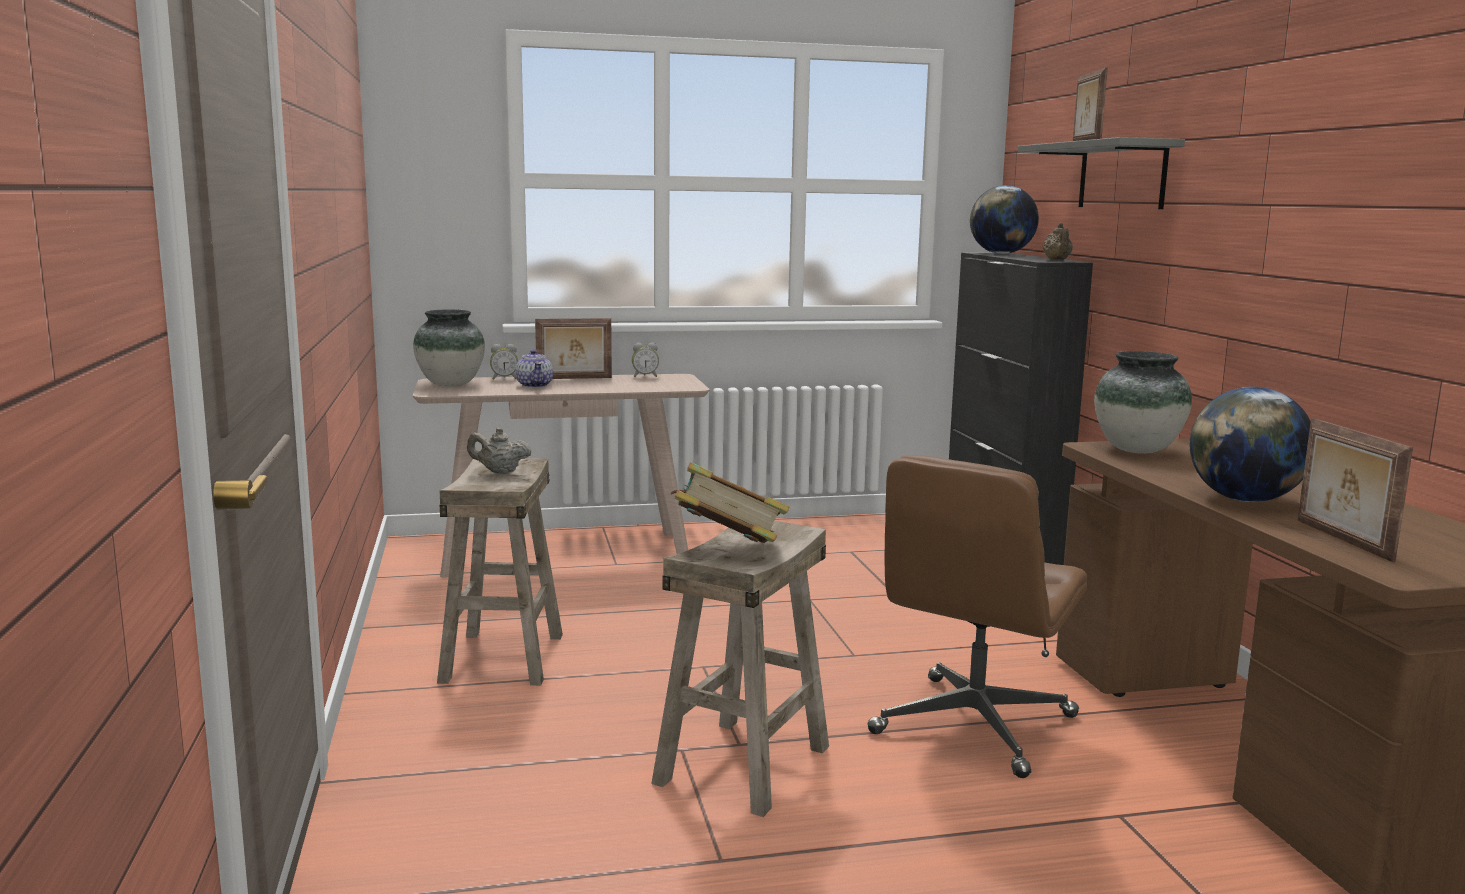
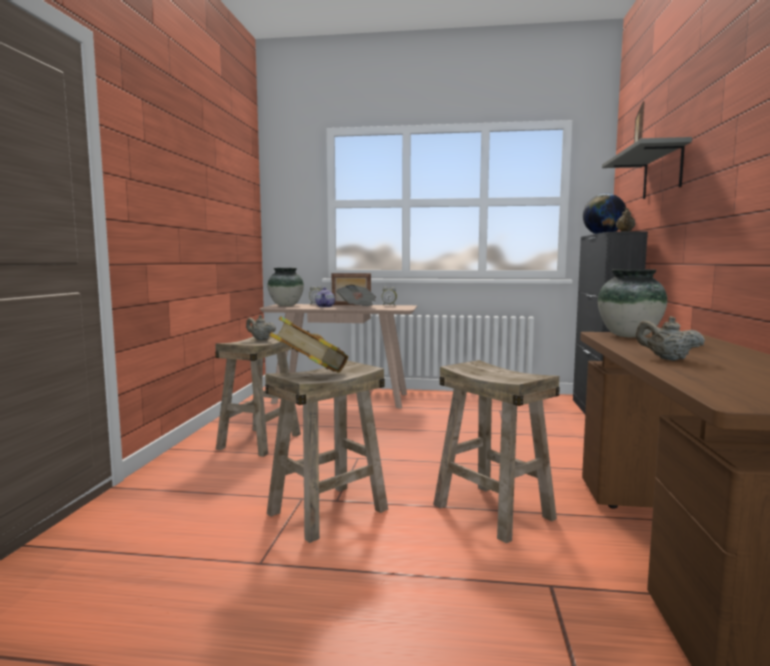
camera: 20 degrees right, 5 degrees down
(600, 386) = (357, 307): none -> newspaper
(973, 726) = (492, 511): brown office chair -> beige stool
(1244, 500) = (667, 359): globe -> beige teapot
(1341, 540) = (714, 381): picture frame -> none

